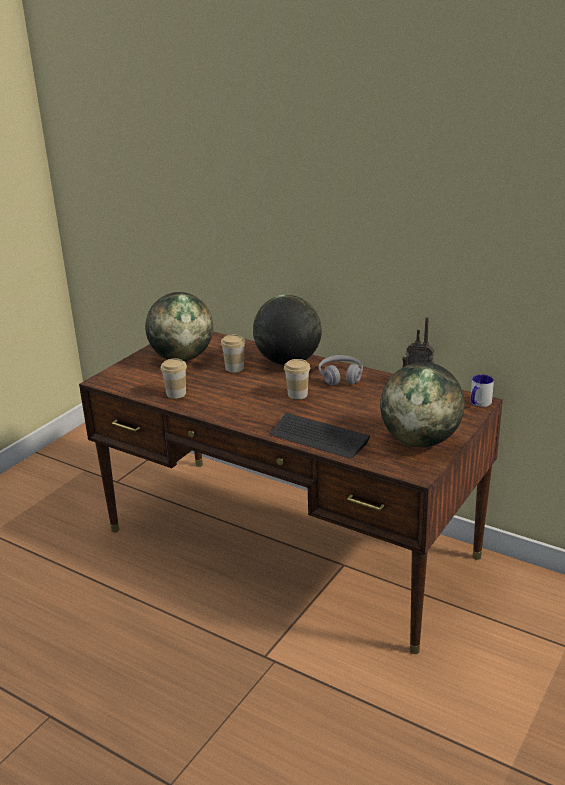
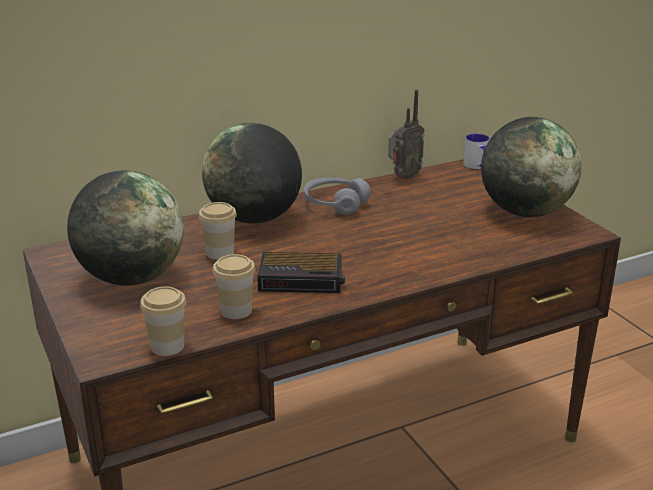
camera: 60 degrees left, 0 degrees up
(229, 399) = (302, 279): none -> alarm clock
(297, 394) = (346, 238): cup -> cup (167, 346)
(319, 437) = (464, 256): keyboard -> none

